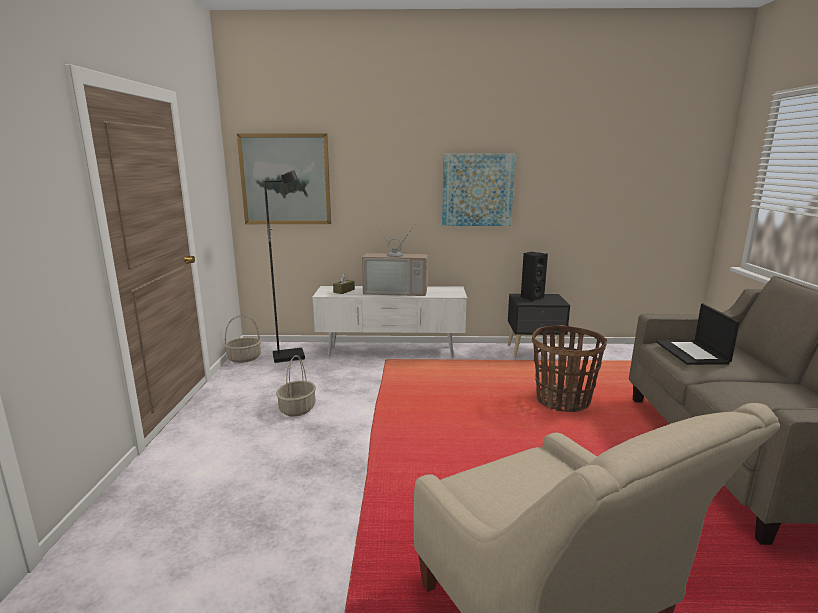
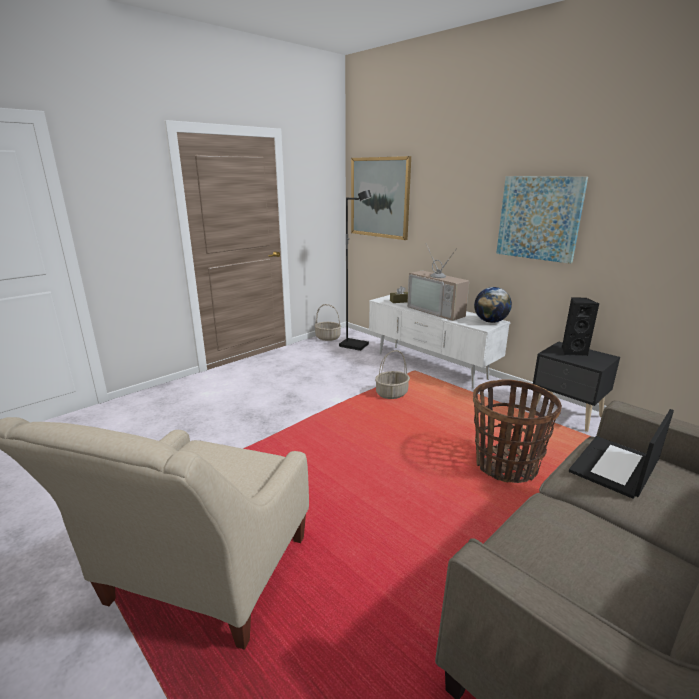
camera: 45 degrees right, 5 degrees up
(297, 409) = (302, 381): basket -> basket (391, 394)
(452, 289) = (490, 321): none -> globe

